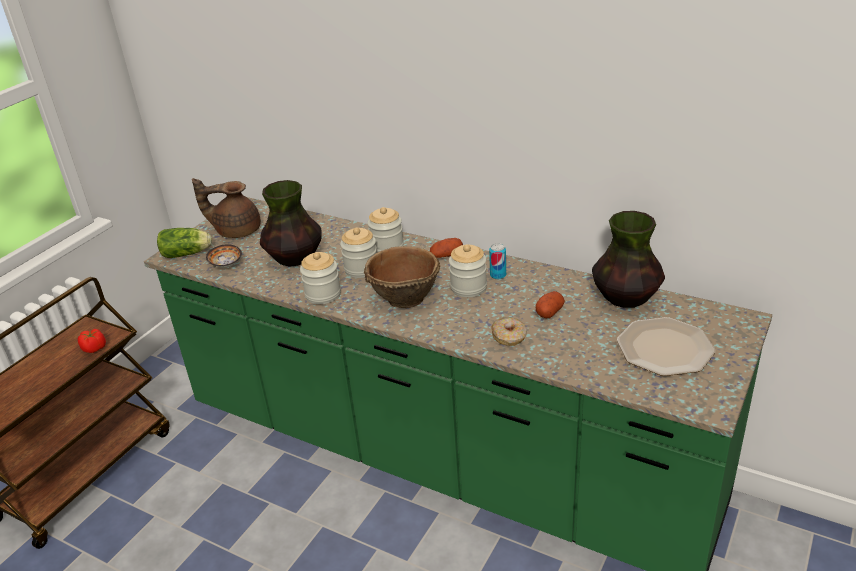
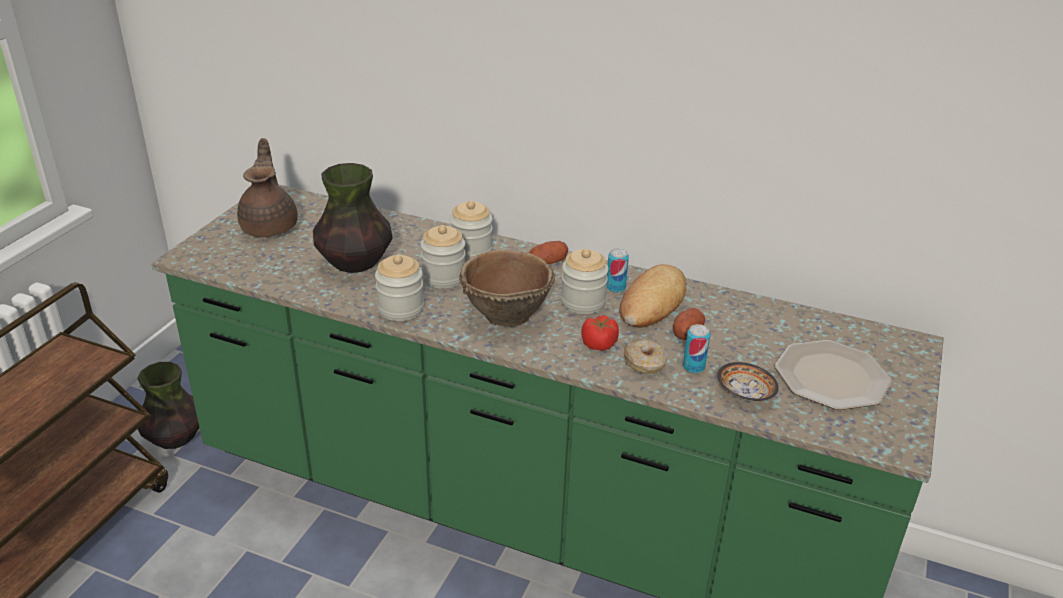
camera: 10 degrees left, 0 degrees up
(94, 348) = (80, 377): tomato -> tomato (599, 344)
(188, 253) = (211, 254): lettuce -> none
(226, 264) = (265, 269): bowl -> bowl (745, 394)
(236, 230) = (270, 226): brown teapot -> brown teapot turned 90 degrees clockwise
(525, 287) = (652, 303): none -> bread
(548, 340) = (693, 367): none -> can
(625, 298) = (773, 317): vase -> vase (175, 438)

